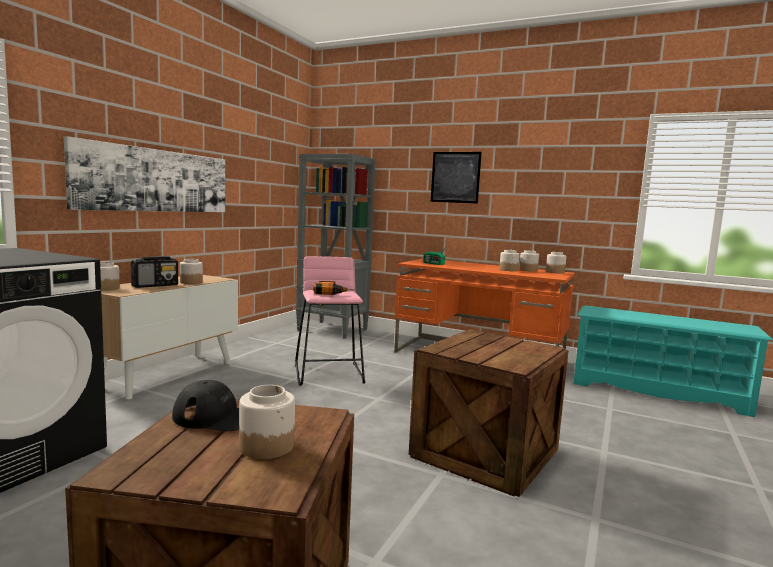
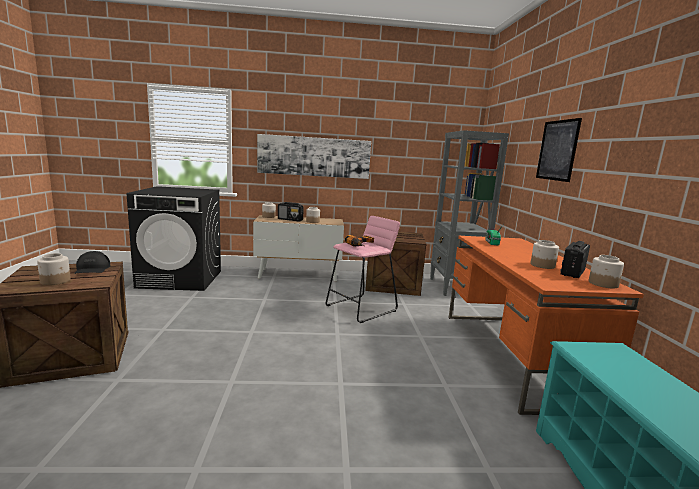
camera: 60 degrees right, 5 degrees up
(484, 452) = (281, 394): crate -> crate (392, 284)
(528, 270) = (572, 272): jar -> radio

